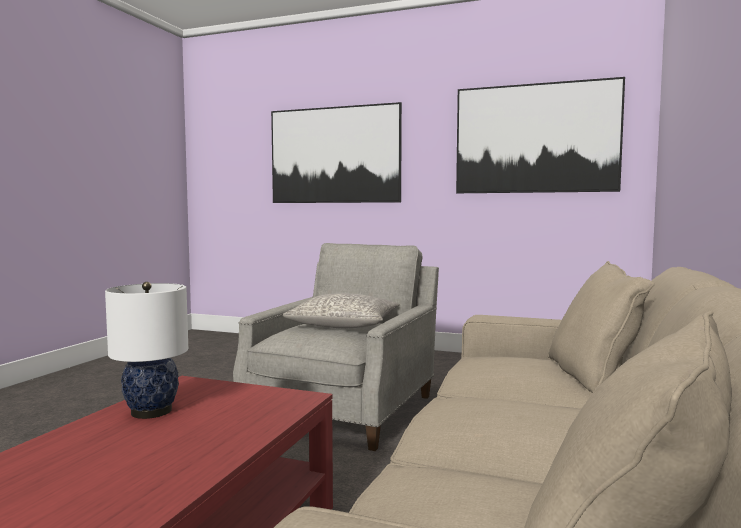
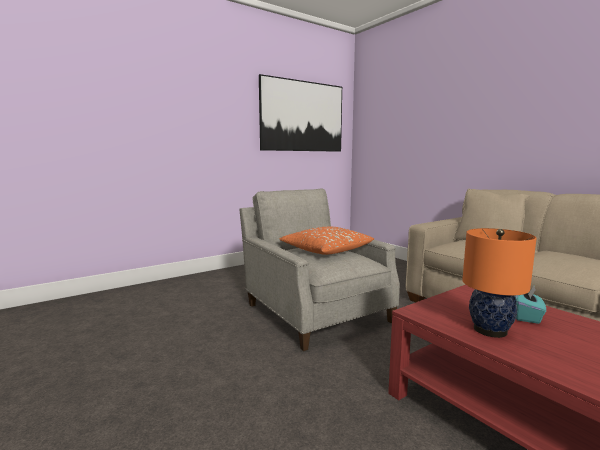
camera: 55 degrees left, 5 degrees up
(152, 411) = (490, 330): white table lamp -> orange table lamp
(216, 425) = (526, 316): none -> turquoise tissue box
(334, 155) = (160, 112): picture -> none
(344, 325) = (326, 250): grey pillow -> orange pillow

